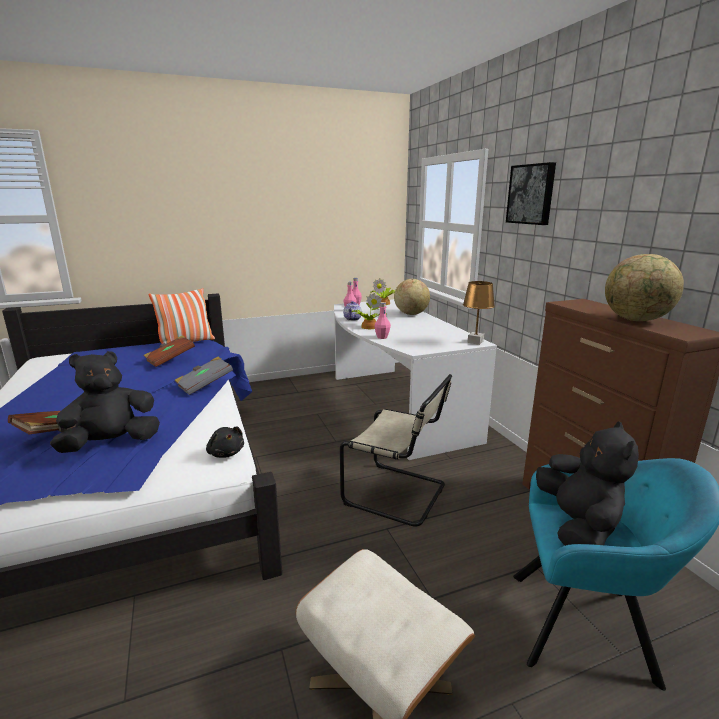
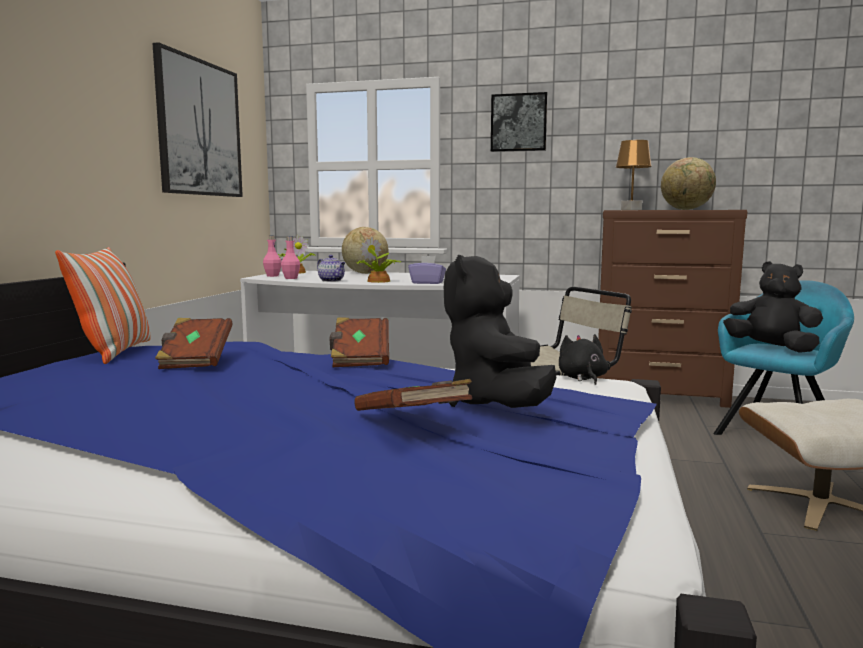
camera: 55 degrees left, 10 degrees down
(204, 385) = (359, 358): grey book -> brown book
(226, 453) = (582, 378): black plush toy -> black plush toy turned 90 degrees counterclockwise
(324, 205) = (199, 128): none -> picture
(382, 337) = (427, 283): pink bottle -> purple tissue box
(475, 342) = (500, 275): brown table lamp -> brown table lamp (630, 210)

